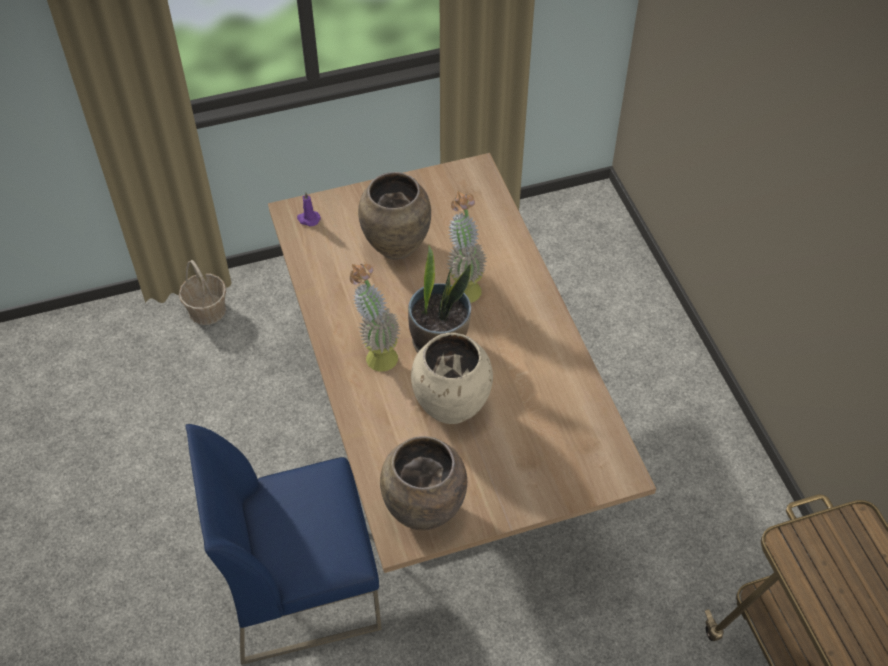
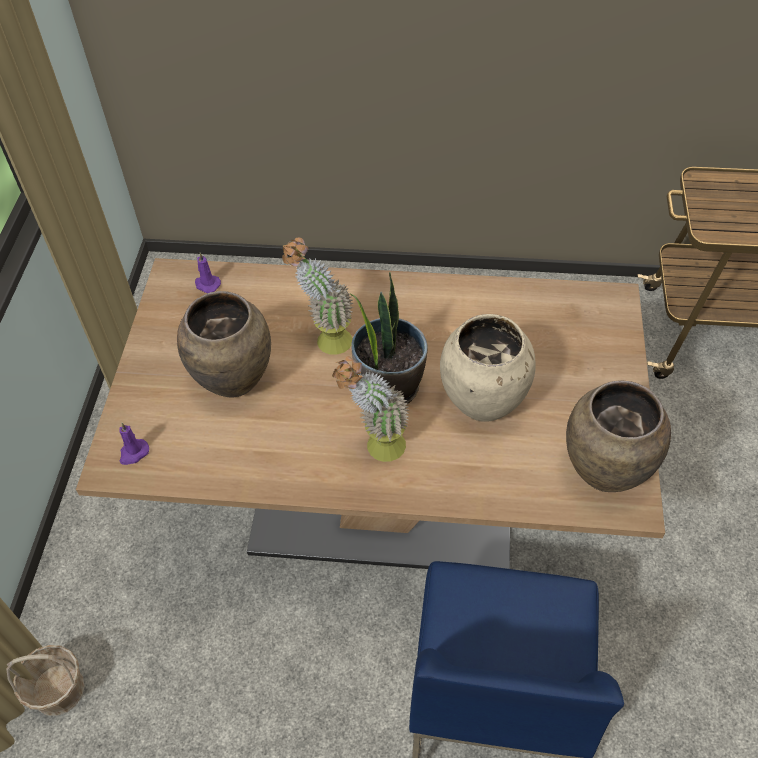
camera: 65 degrees left, 0 degrees up
(480, 193) = (207, 284): none -> purple candle

